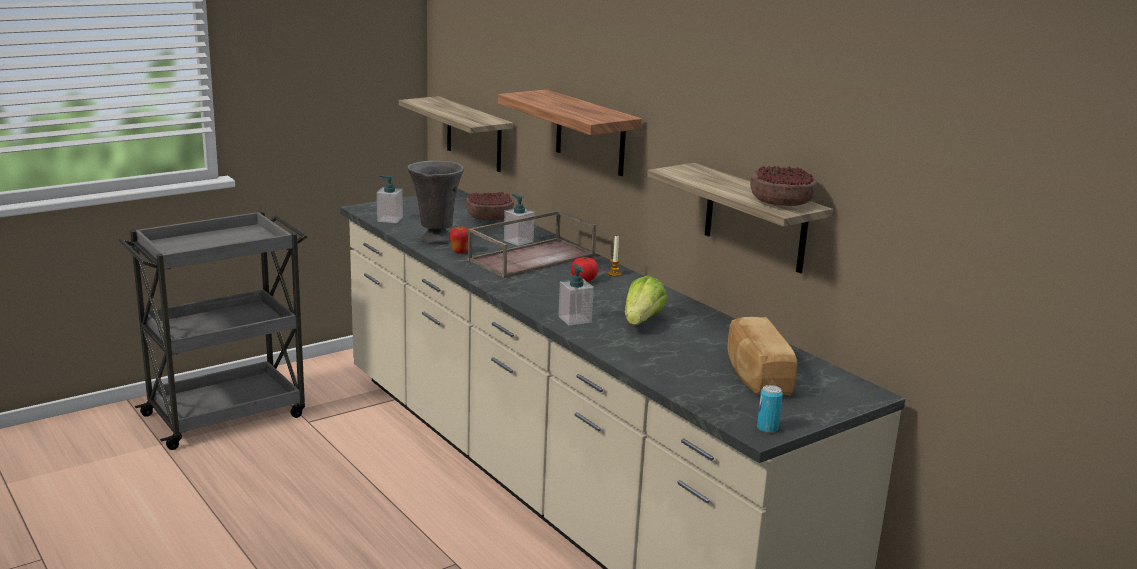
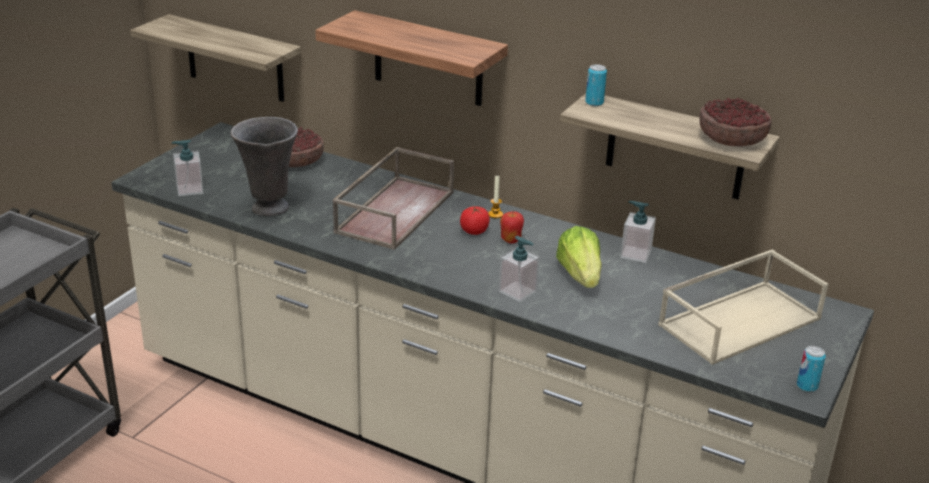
camera: 25 degrees left, 10 degrees up
(459, 251) = (313, 221): apple -> apple (511, 240)
(518, 241) = (358, 190): soap dispenser -> soap dispenser (635, 254)
(688, 168) = (594, 102): none -> can
(756, 376) = (740, 320): bread -> beige tray

